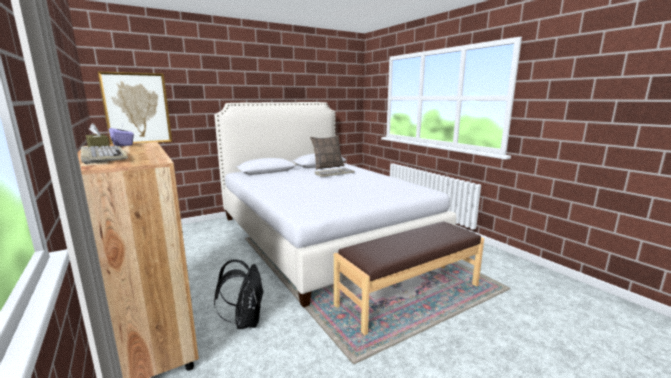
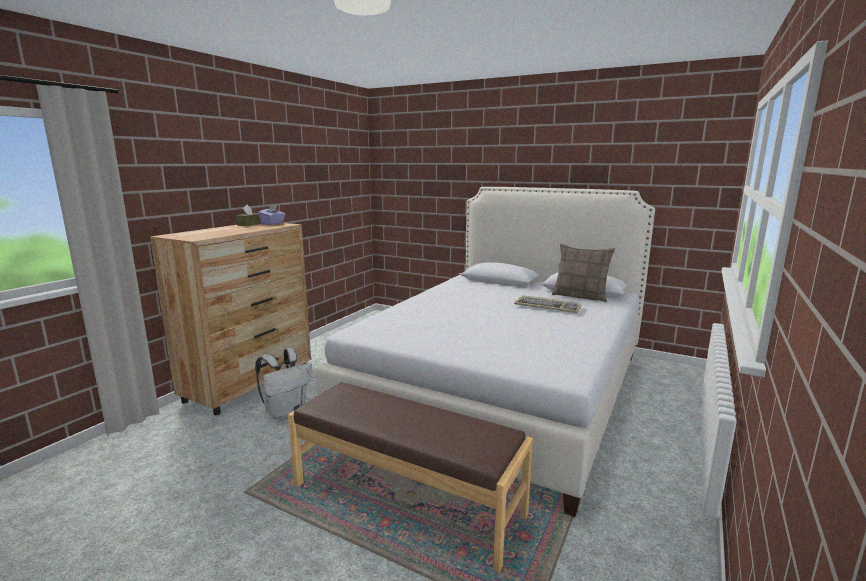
camera: 60 degrees right, 0 degrees up
(102, 156) = (211, 230): keyboard -> none
(137, 109) = (404, 189): picture -> none
(245, 321) = (286, 412): black backpack -> white backpack

